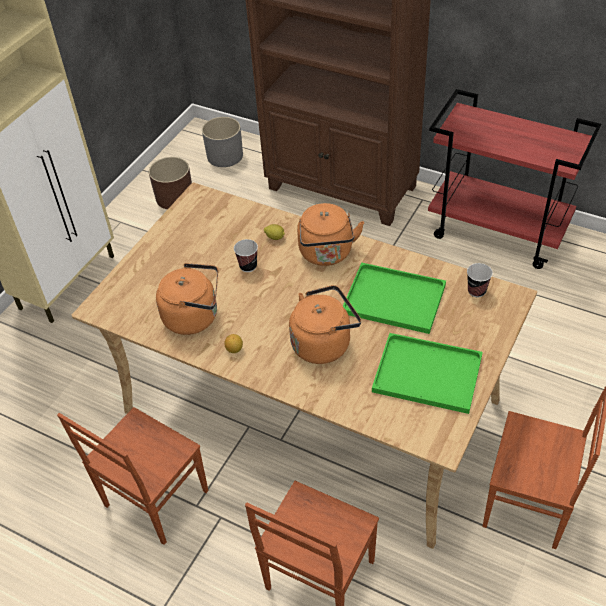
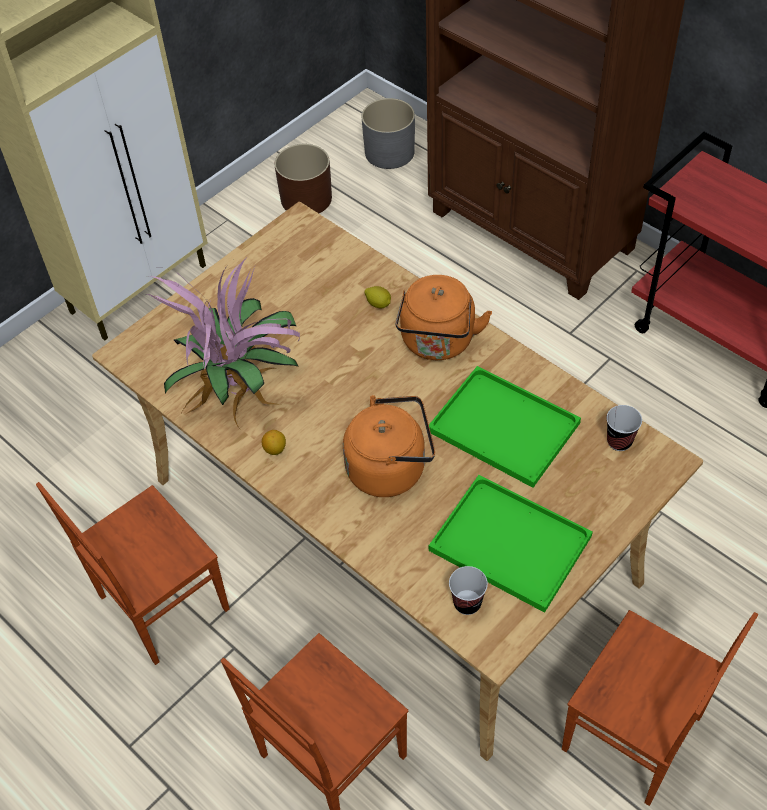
camera: 15 degrees right, 5 degrees up
(194, 317) = (240, 393): orange kettle -> potted plant
(248, 266) = (330, 337): cup -> cup (467, 603)

